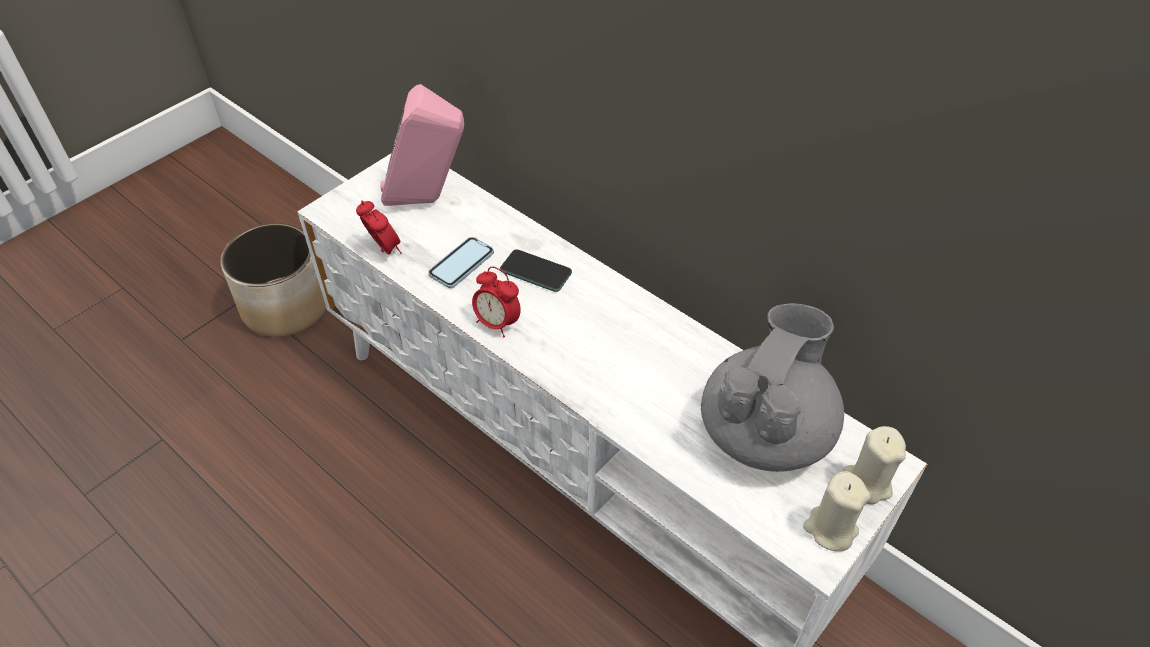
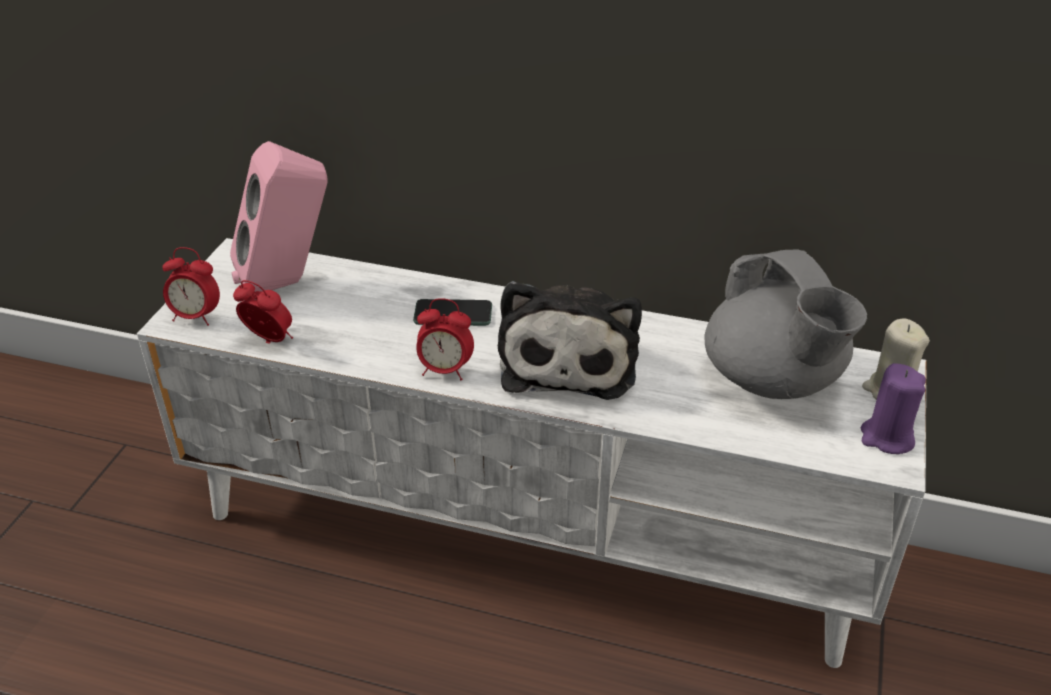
camera: 25 degrees left, 10 degrees down
(286, 306) = (92, 494): planter -> none
(345, 210) = (196, 317): none -> alarm clock
(461, 264) = (367, 329): phone -> none
(602, 347) = (569, 358): none -> plush toy
(765, 432) = (773, 380): grey teapot -> grey teapot turned 150 degrees clockwise
(830, 529) = (886, 437): beige candle -> purple candle

